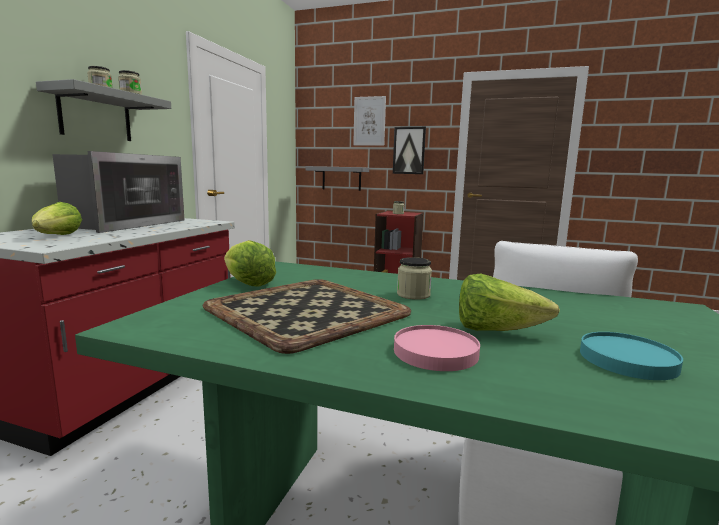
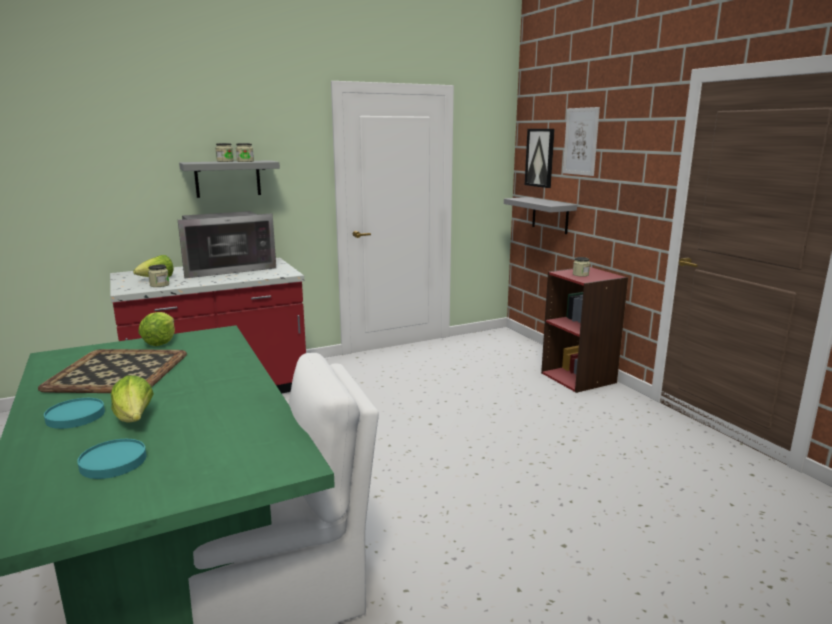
camera: 45 degrees right, 5 degrees up
(409, 150) = (619, 185): picture -> picture (540, 157)
(413, 295) = (196, 380): jar -> jar (159, 285)
(435, 352) = (75, 416): pink plate -> turquoise plate

